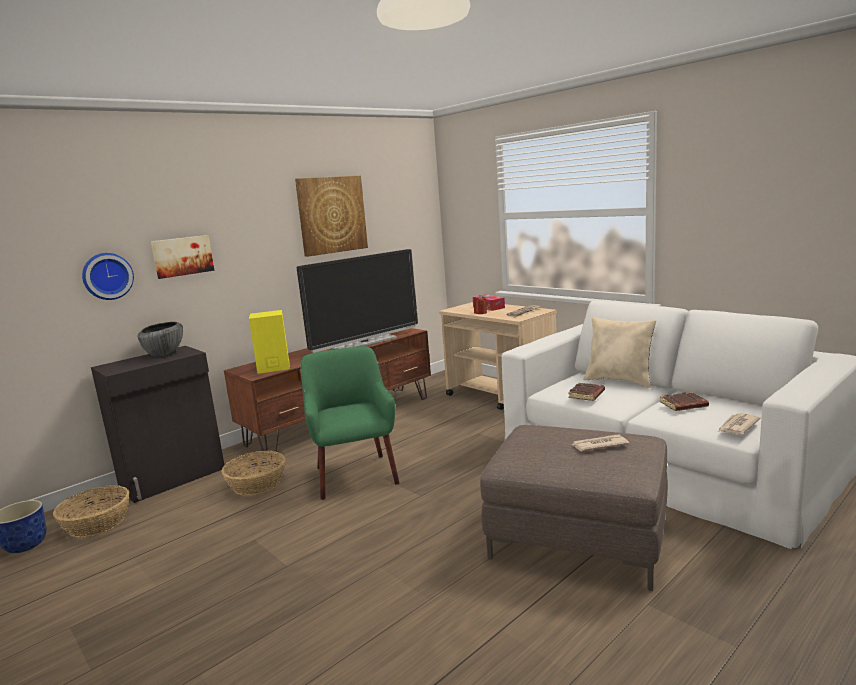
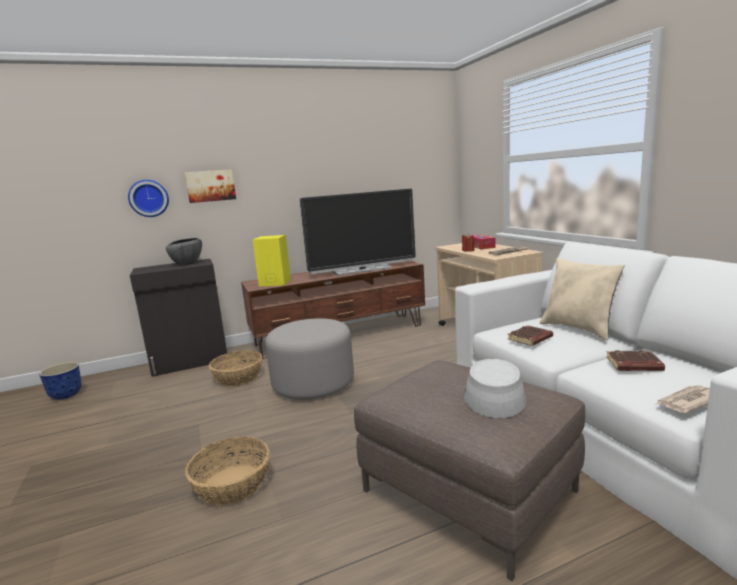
camera: 20 degrees right, 0 degrees up
(97, 523) = (117, 387): basket -> basket (232, 484)
(332, 215) = (347, 157): picture -> none
(355, 475) = (313, 383): green armchair -> grey ottoman
(598, 445) = (493, 395): newspaper -> grey hat

